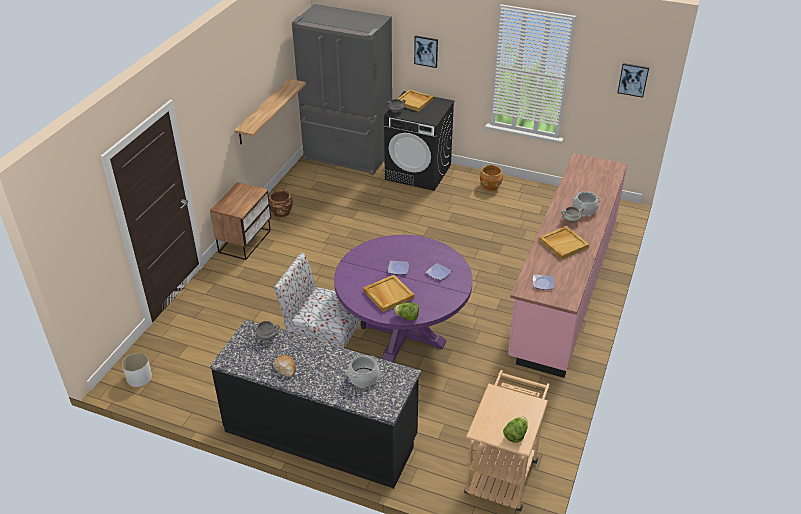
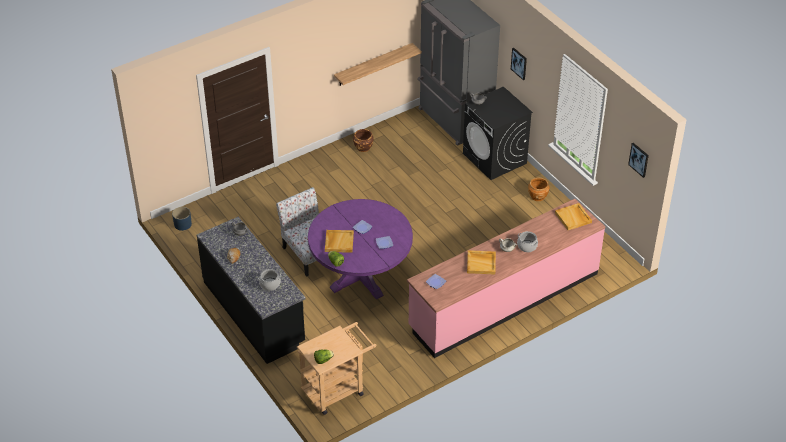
camera: 35 degrees right, 5 degrees up
(139, 378) = (182, 224): white planter -> blue planter
(246, 241) = (320, 159): nightstand -> none
(414, 102) = (500, 100): beige tray -> beige tray (573, 218)

